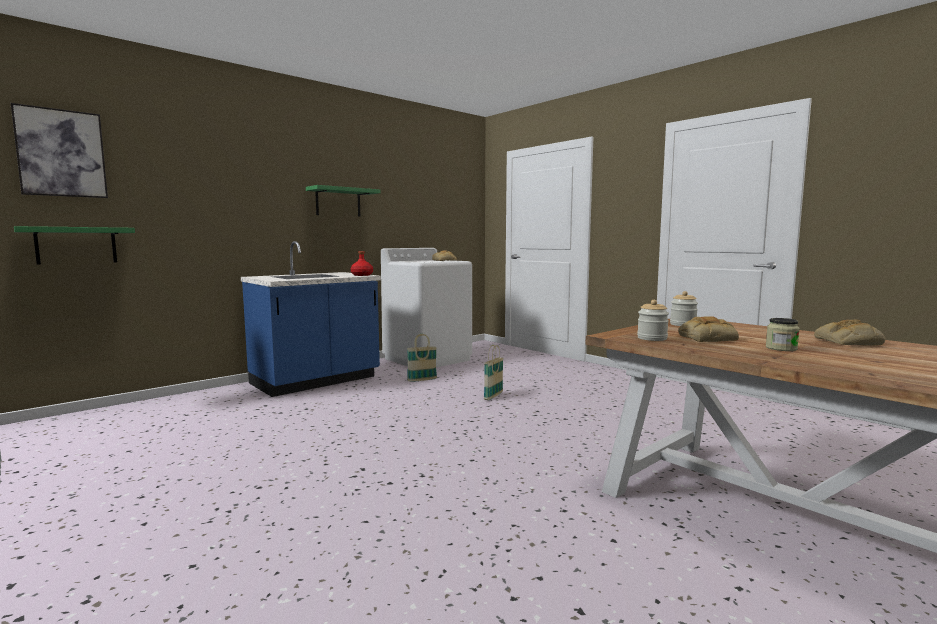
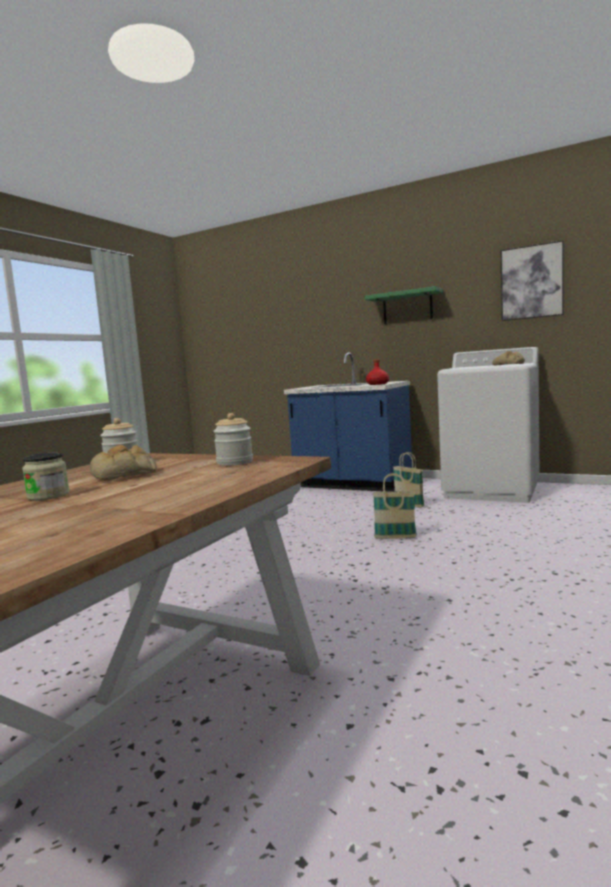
camera: 70 degrees right, 0 degrees up
(61, 153) = (223, 307): picture -> picture (531, 282)
(76, 245) = (230, 365): green shelf -> none
(848, 342) = (94, 519): bread -> none

